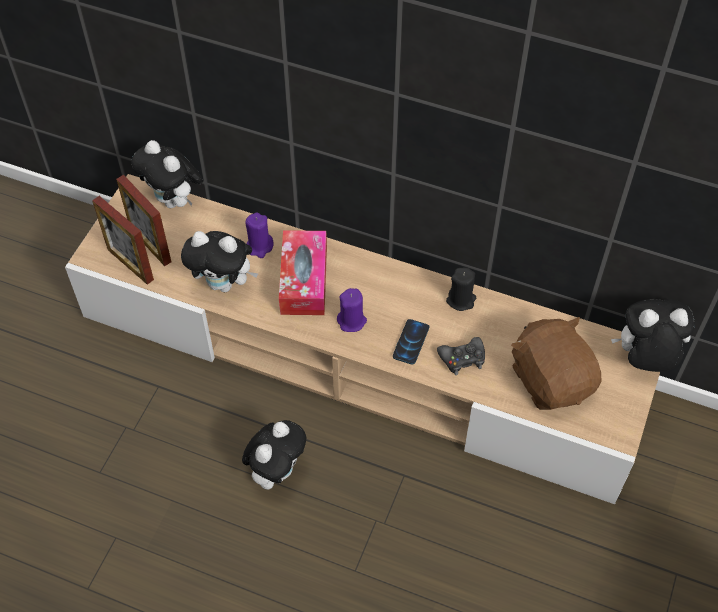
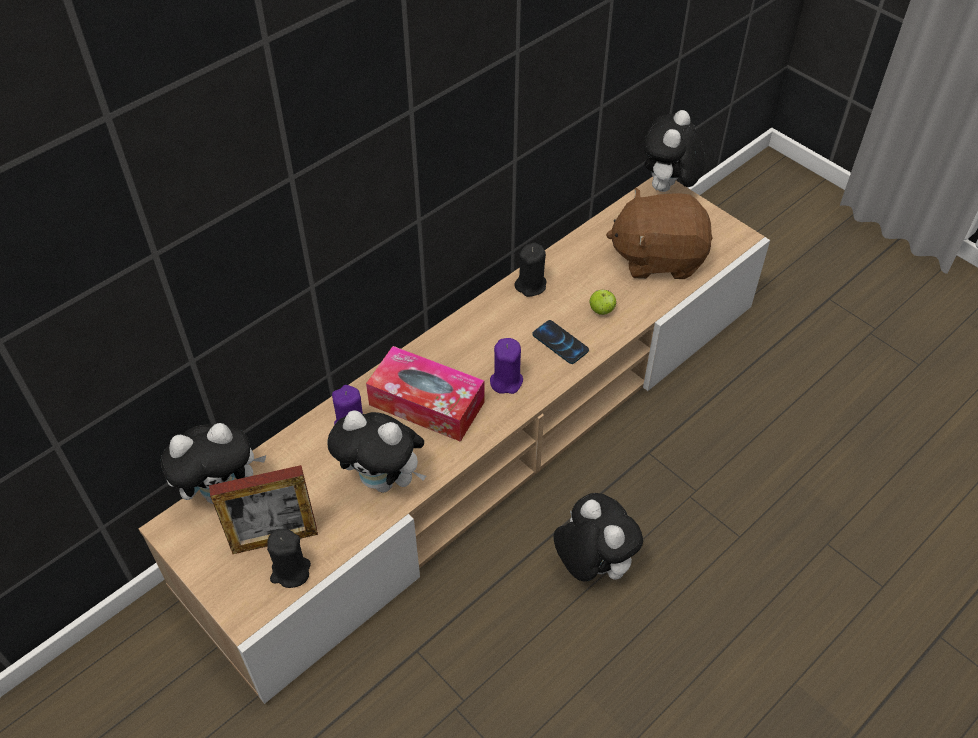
camera: 65 degrees left, 5 degrees down
(130, 264) = (290, 571): picture frame -> black candle
(224, 283) = (384, 480): plush toy -> plush toy turned 75 degrees clockwise
(462, 358) = (601, 311): black game controller -> apple

